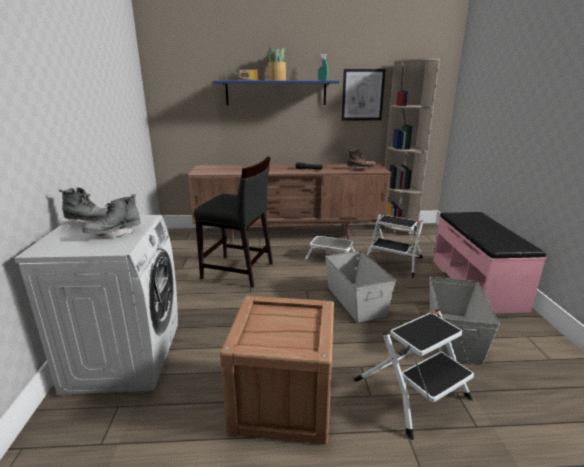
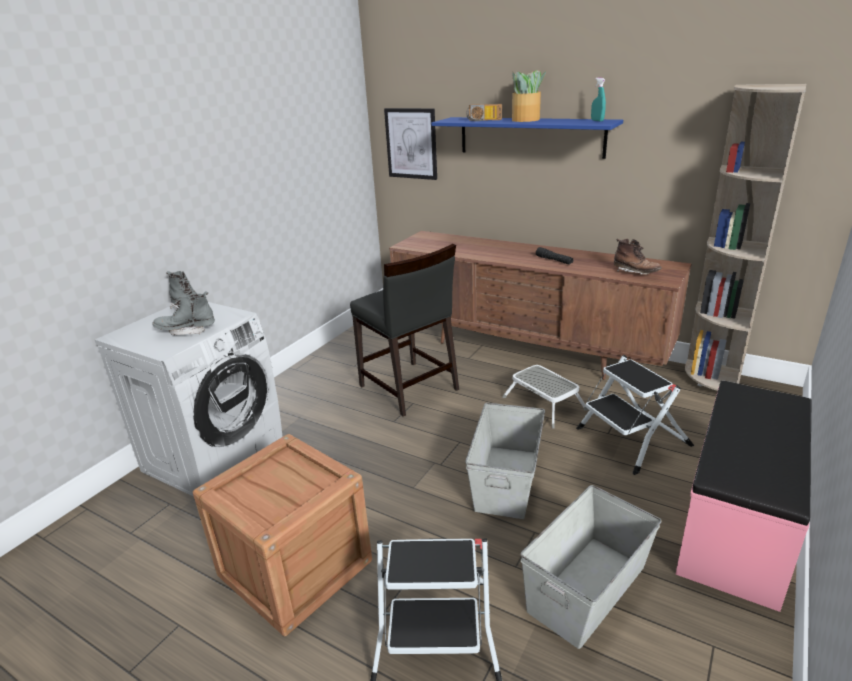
camera: 35 degrees right, 5 degrees up
(362, 95) = (671, 145): picture -> picture (411, 143)

